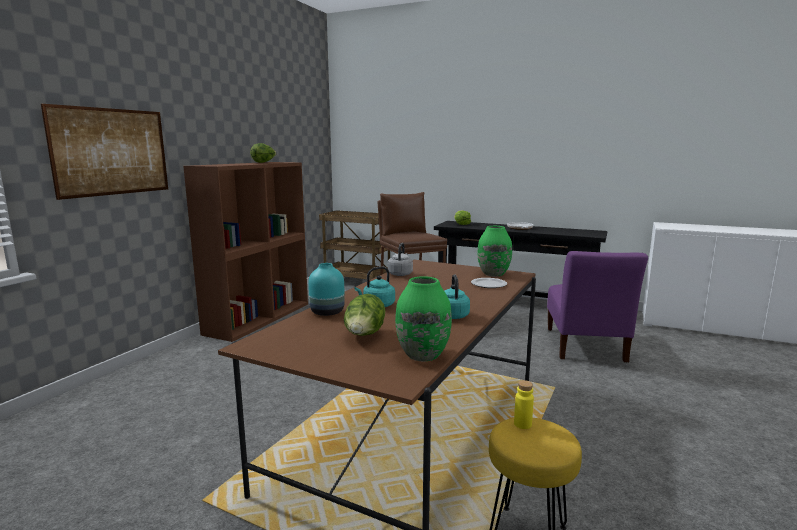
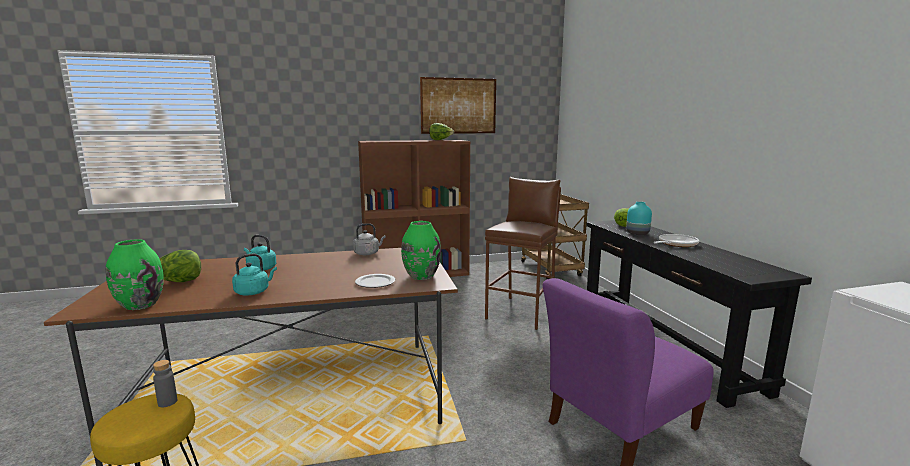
camera: 50 degrees right, 0 degrees up
(112, 152) = (300, 129): picture -> picture (458, 106)
(326, 312) = (230, 262): turquoise vase -> turquoise vase (637, 233)
(522, 424) = (167, 402): yellow bottle -> grey bottle

